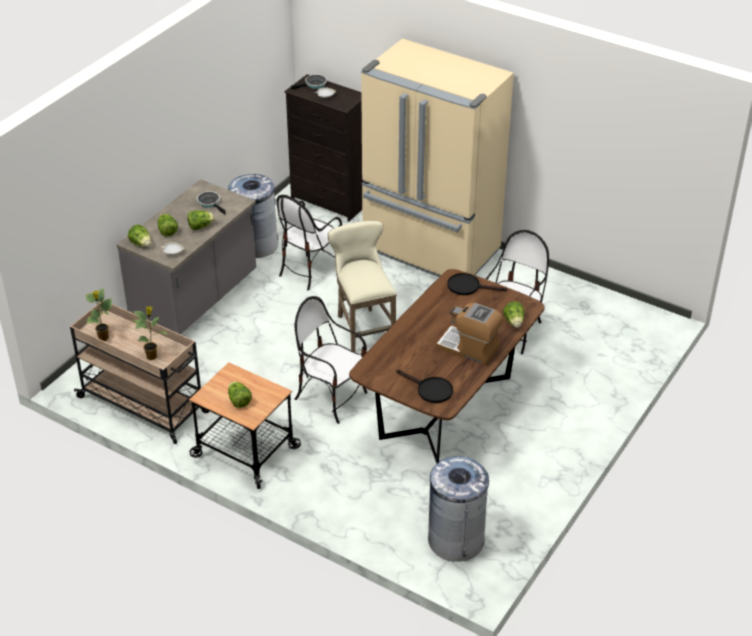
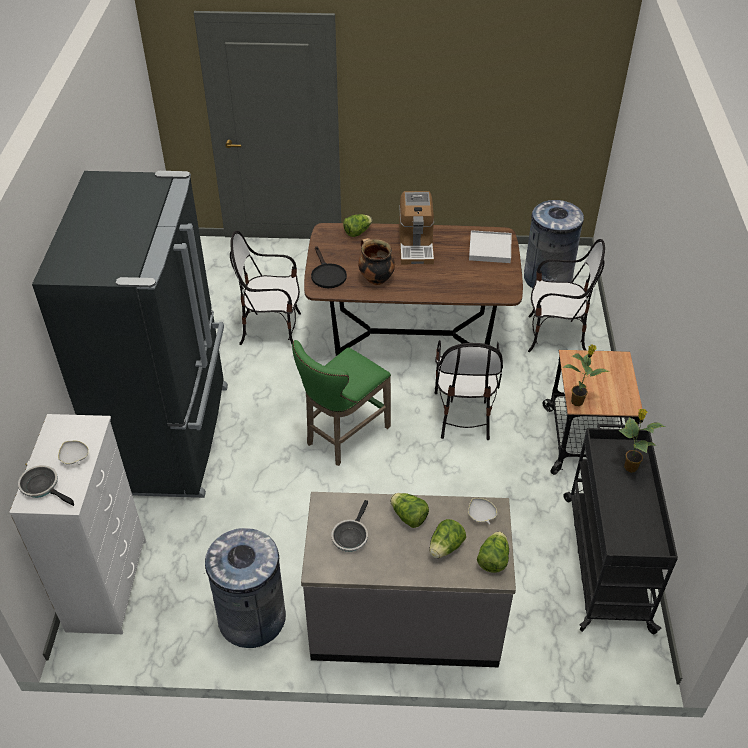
camera: 120 degrees left, 5 degrees up
(103, 338) = (648, 529): potted plant -> potted plant (577, 401)
(144, 405) = (606, 560): beige cart -> black cart
(239, 401) = (608, 378): lettuce -> none
(310, 270) = (270, 532): chair -> chair (555, 336)
(330, 202) = (108, 584): black dresser -> white dresser
(363, 328) = (343, 436): beige stool -> green stool
(430, 252) = (171, 437): beige fridge -> black fridge
(430, 390) = (490, 249): black frying pan -> white tray
(442, 309) = (375, 279): none -> cooking pot

